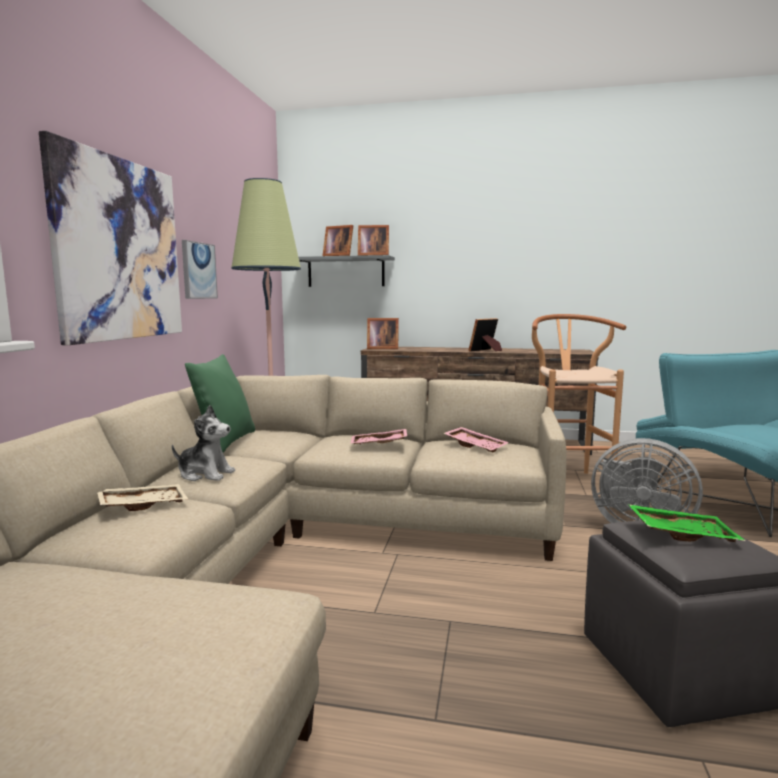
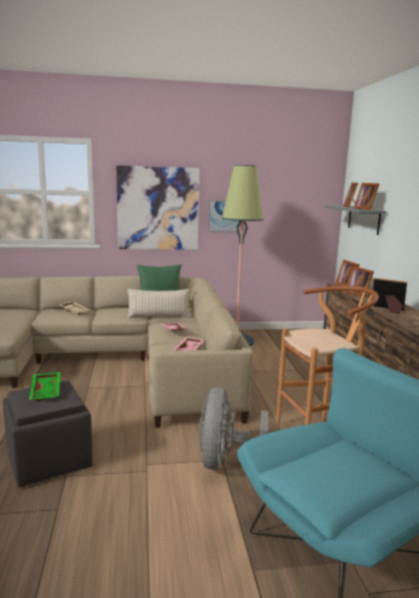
camera: 70 degrees right, 5 degrees up
(205, 474) = (112, 312): plush toy -> none
(277, 449) = (159, 316): none -> beige pillow
(422, 349) = (358, 294): none -> picture frame

